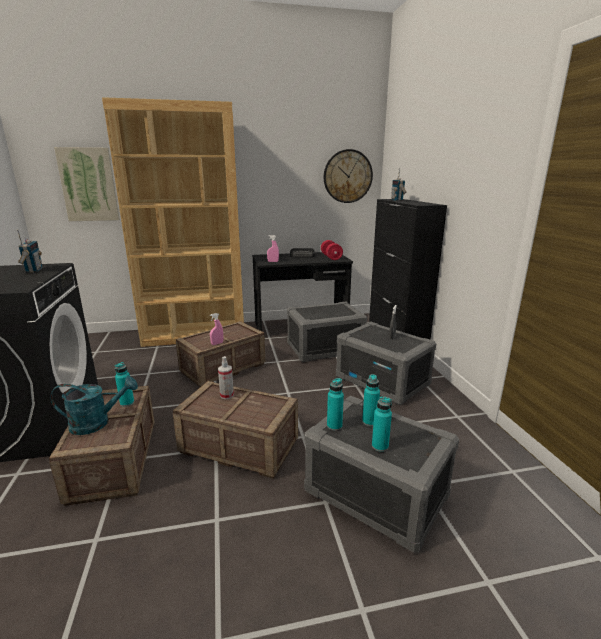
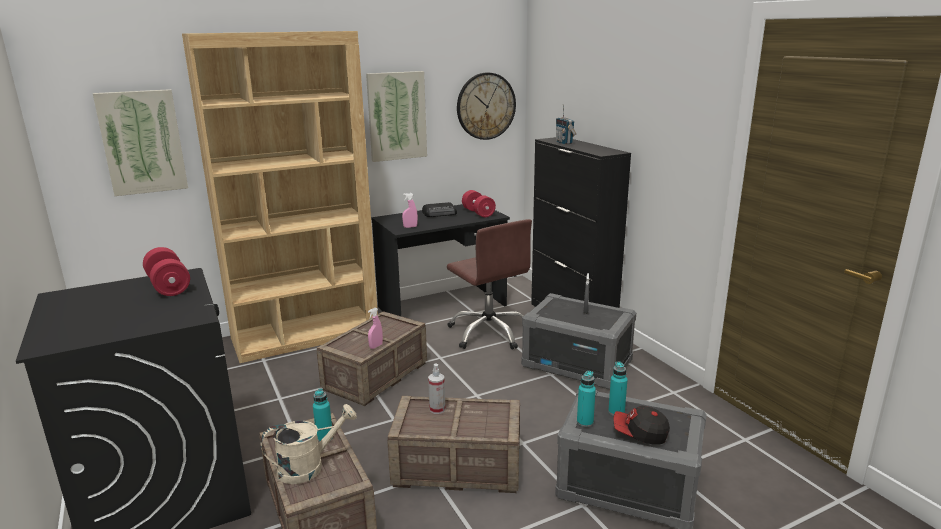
camera: 15 degrees left, 0 degrees up
(33, 270) = (168, 286): radio -> red dumbbell
(97, 423) = (309, 467): turquoise watering can -> beige watering can
(275, 179) = (396, 116): none -> picture
(324, 348) = (489, 332): grey storage box -> brown office chair
(380, 446) = (640, 434): turquoise bottle -> cap

